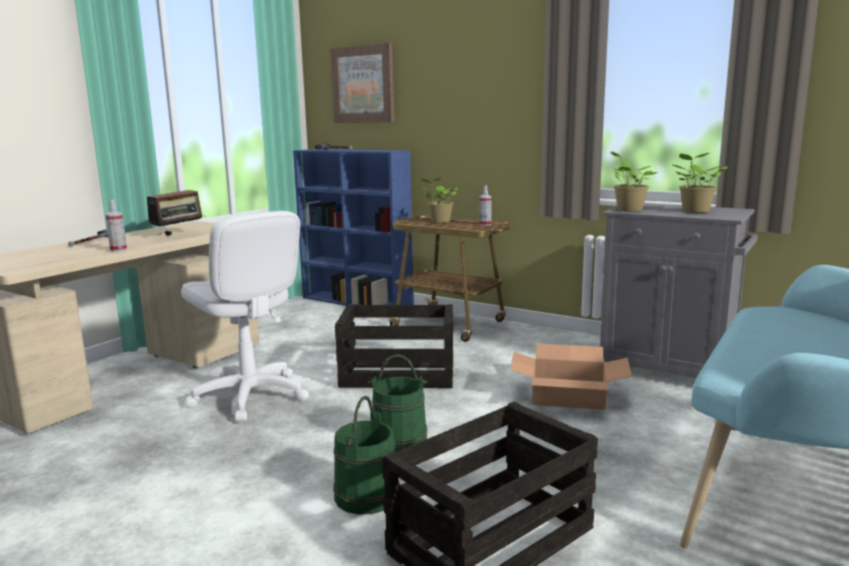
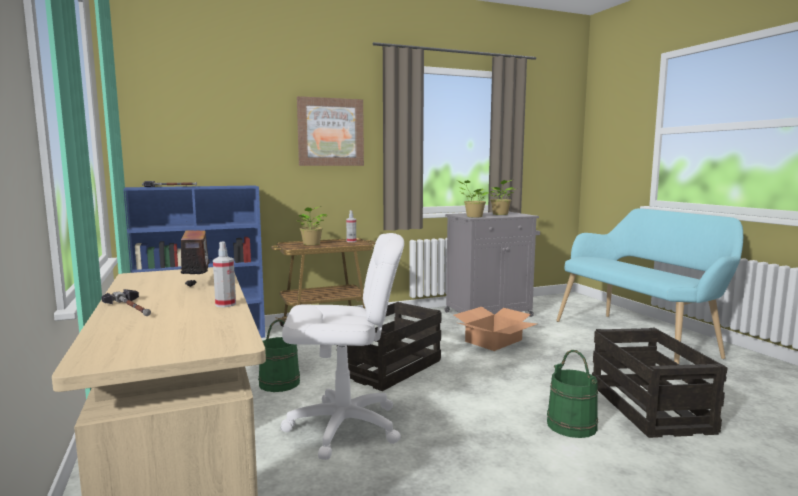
camera: 55 degrees left, 5 degrees down
(363, 84) = (192, 122): picture -> picture (330, 132)
(399, 440) = (501, 395): green bucket -> green bucket (279, 383)

